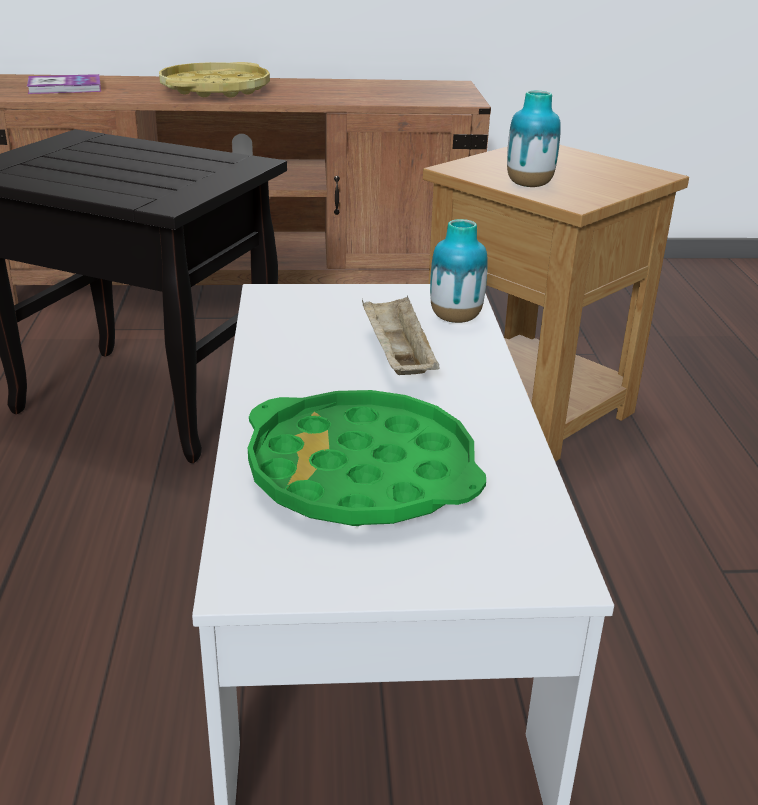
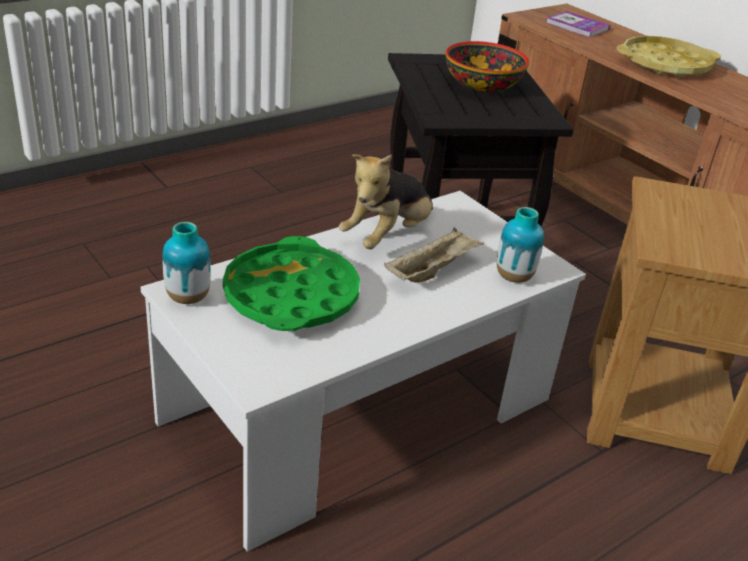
camera: 55 degrees right, 5 degrees up
(117, 161) = (482, 85): none -> bowl
(292, 359) = (387, 236): none -> plush toy
(529, 185) = (665, 223): vase -> vase (188, 298)

